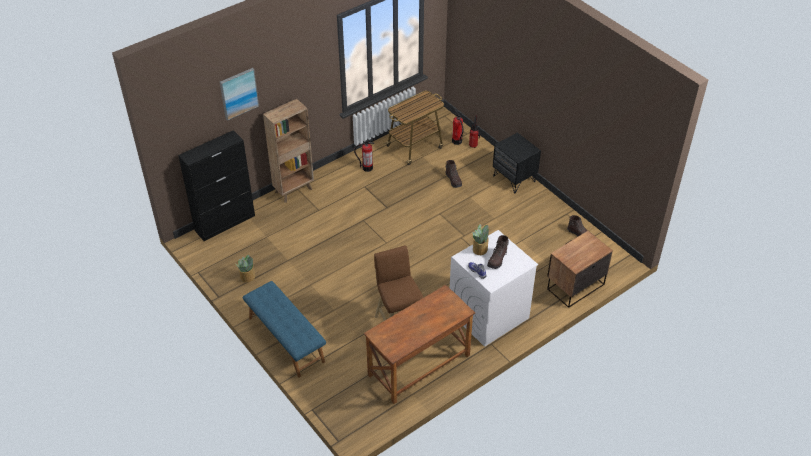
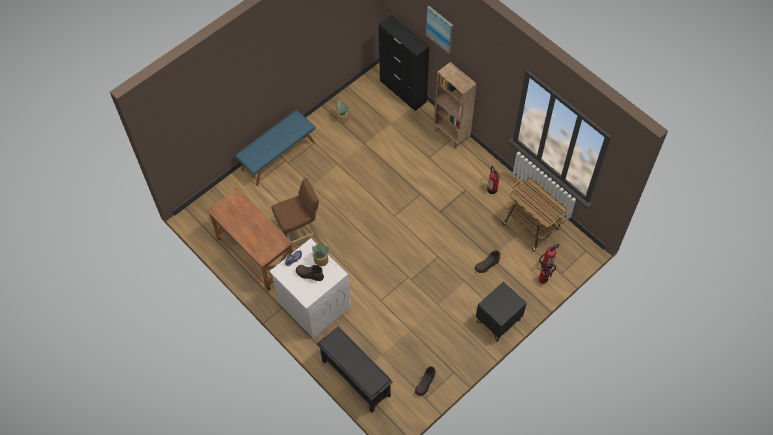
camera: 85 degrees right, 15 degrees up
(574, 286) = (355, 378): nightstand -> black shoe rack

